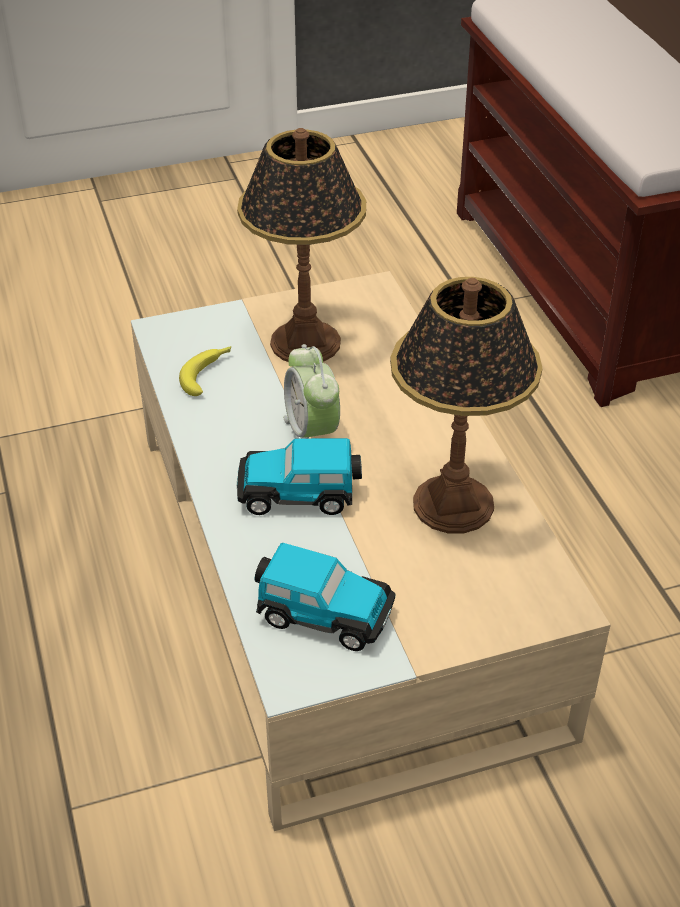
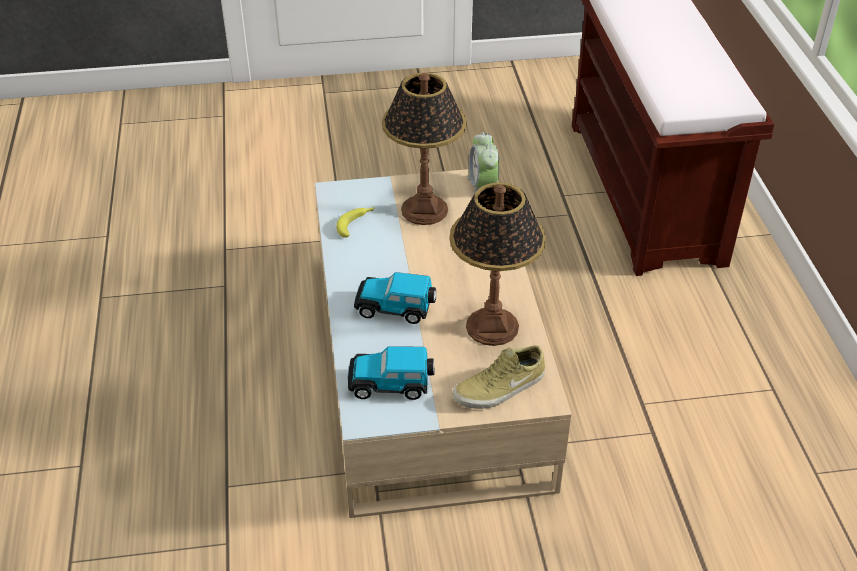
camera: 10 degrees right, 0 degrees up
(312, 433) = (413, 270): alarm clock -> alarm clock (482, 186)
(322, 613) = (391, 383): toy car -> toy car turned 150 degrees clockwise
(492, 599) = (500, 388): none -> beige shoe

